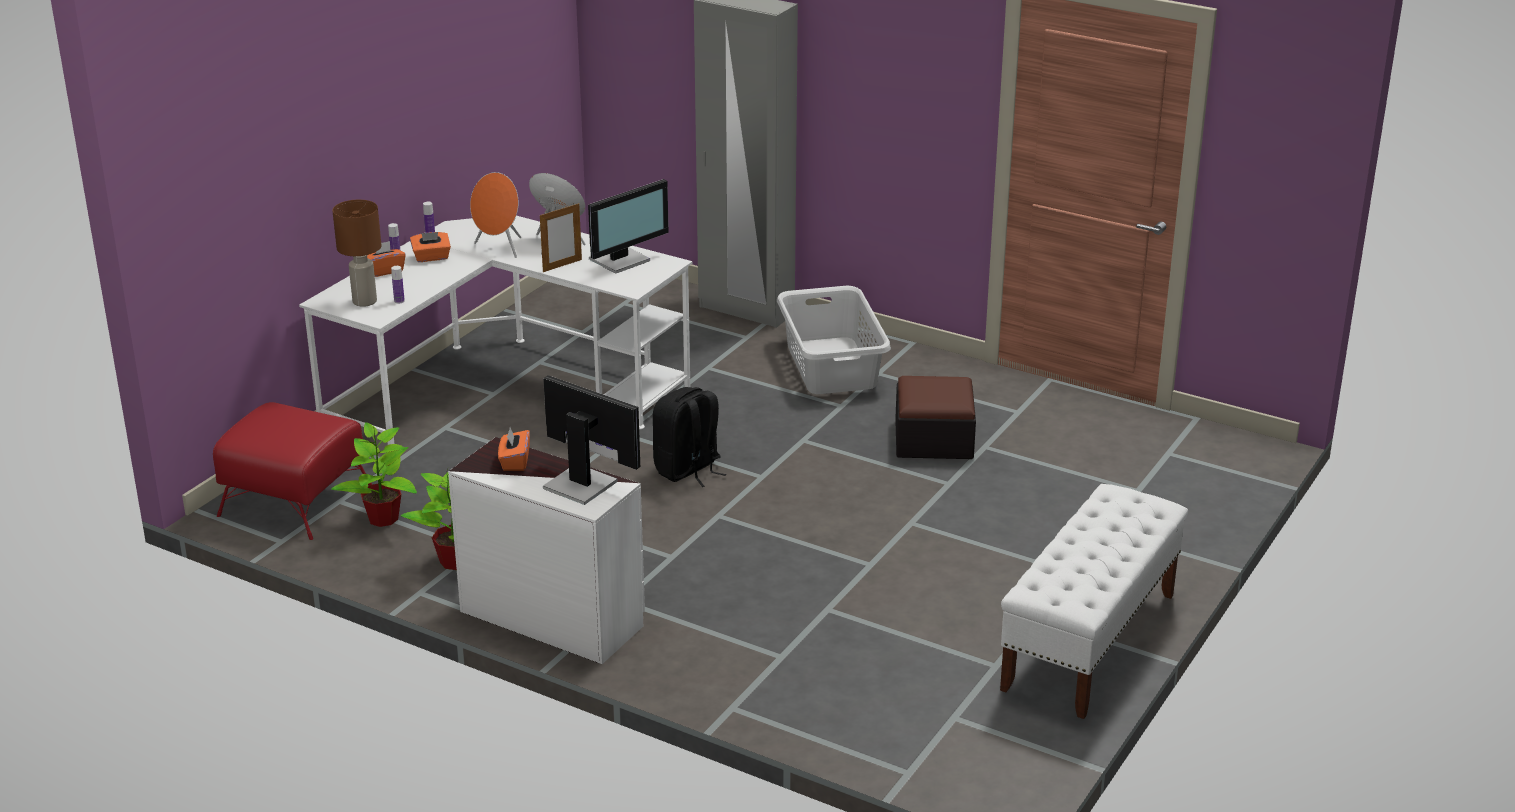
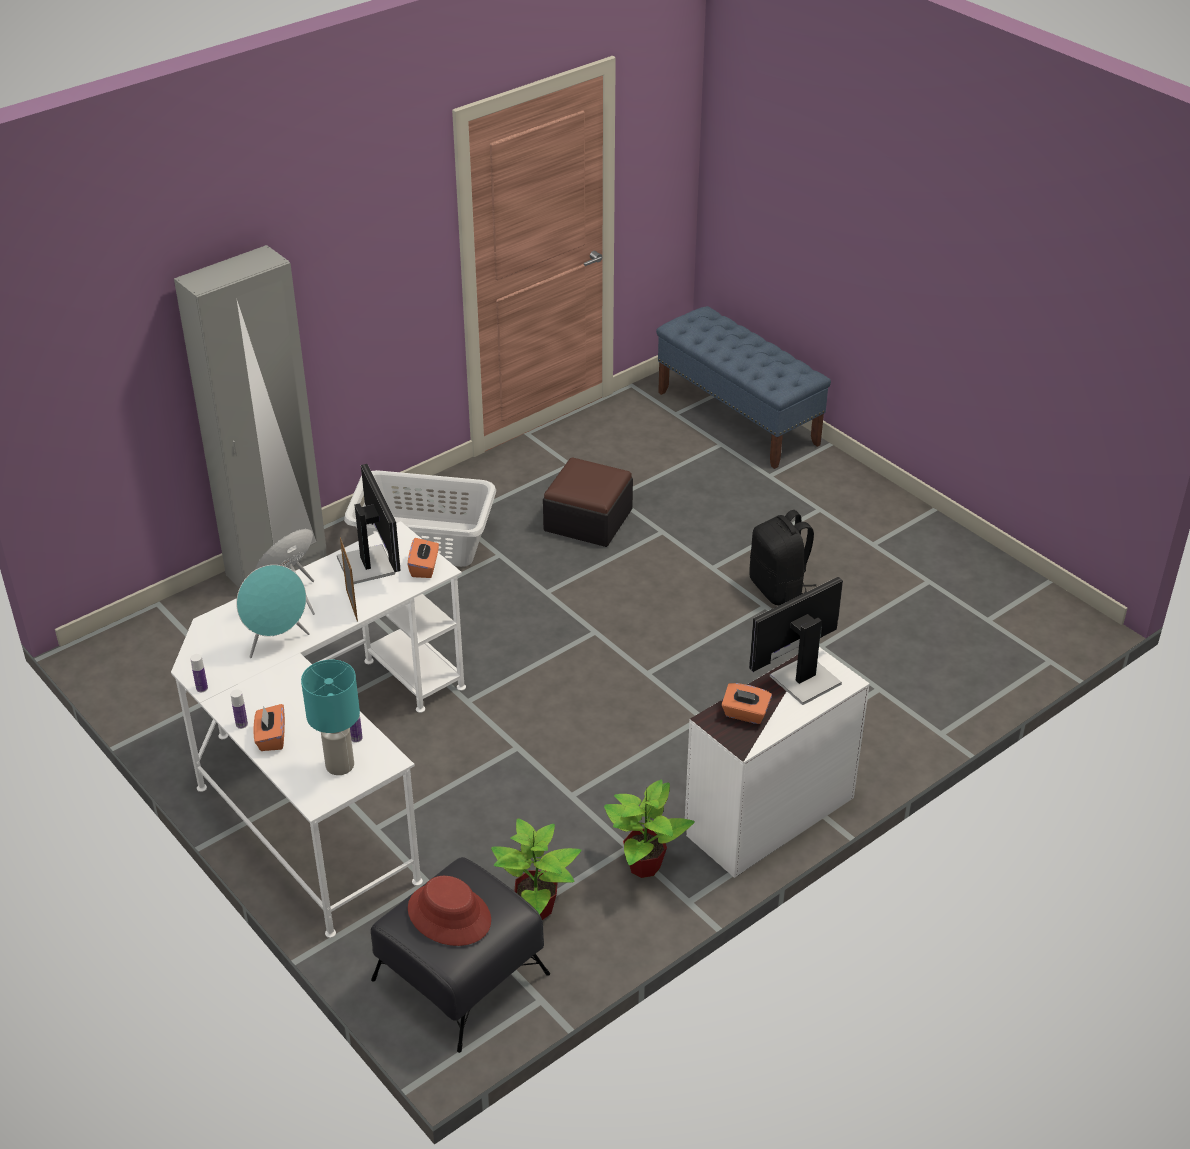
camera: 70 degrees left, 10 degrees up
(282, 423) = (449, 915): none -> red hat
(295, 499) = (459, 977): red ottoman -> black ottoman
(365, 302) = (340, 765): brown table lamp -> turquoise table lamp
(431, 257) = (262, 696): orange tissue box -> orange tissue box (424, 568)
(499, 248) = (277, 642): orange speaker -> turquoise speaker
(688, 470) = (559, 674): black backpack -> black backpack (779, 589)
(1089, 642) = (914, 528): white bench -> none
(1198, 492) = (738, 418): none -> blue bench

